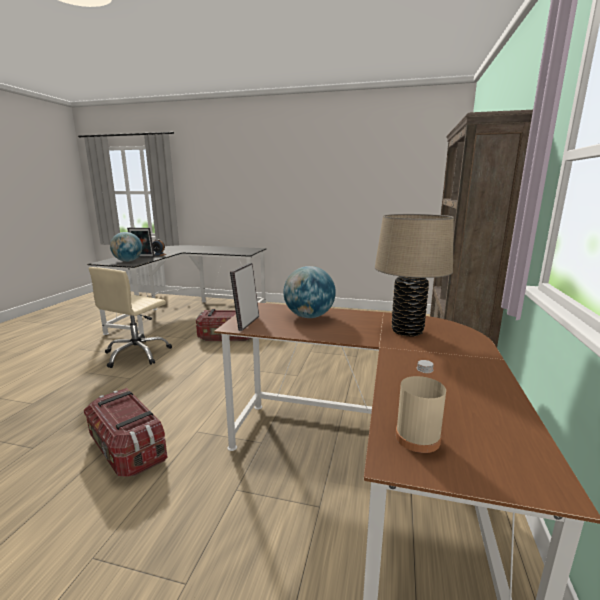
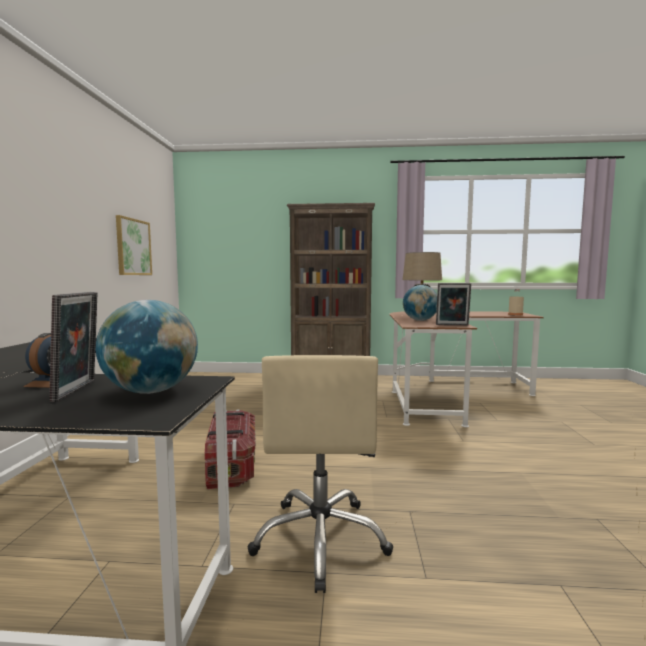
camera: 100 degrees left, 10 degrees down
(127, 449) = (520, 463): storage box -> none
(137, 354) = (321, 539): beige office chair -> beige office chair turned 75 degrees clockwise
(375, 195) = (133, 247): none -> picture

